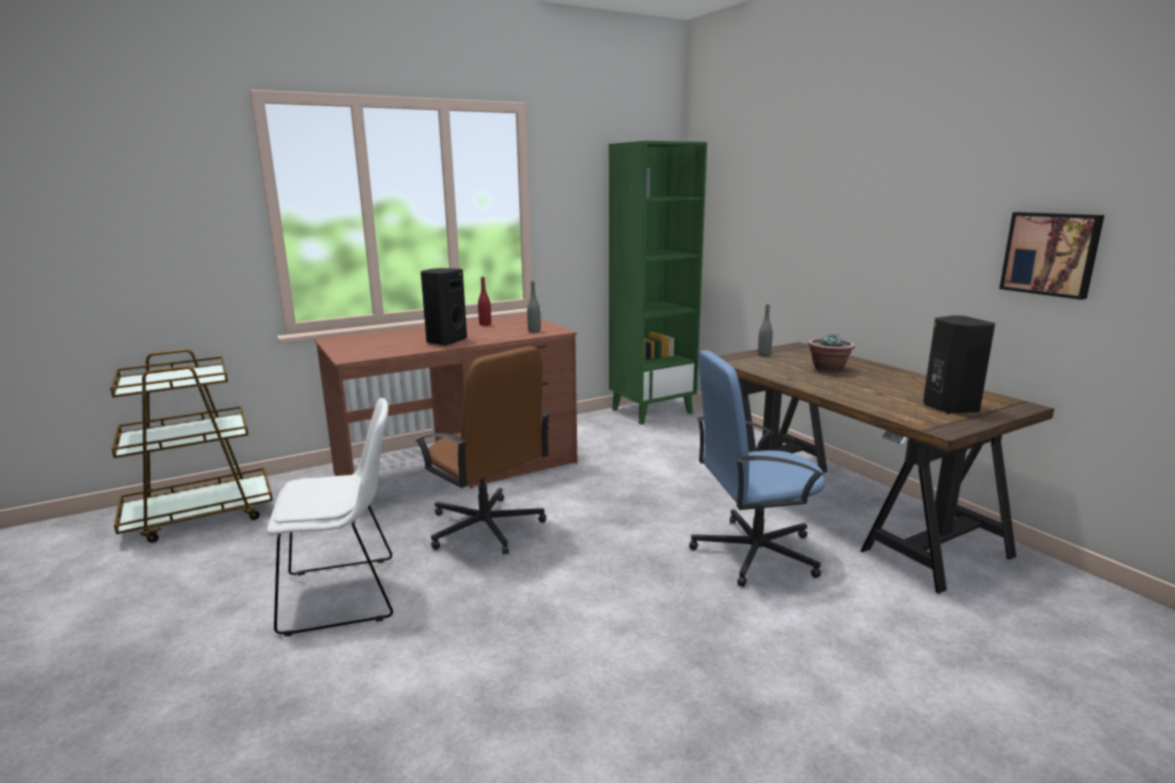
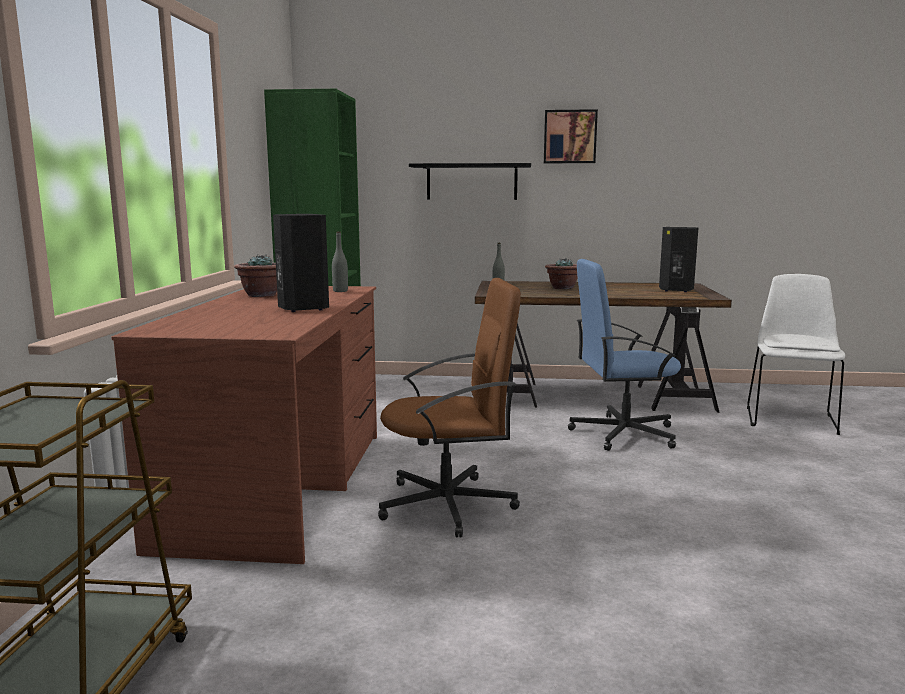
camera: 55 degrees left, 5 degrees down
(345, 594) = (498, 605): white chair -> white chair (790, 419)
(485, 324) = (261, 295): red bottle -> potted plant
(753, 552) = (622, 433): blue office chair -> blue office chair turned 60 degrees clockwise
(804, 229) = (471, 182): none -> black shelf
(1051, 254) = (681, 185): picture -> picture (570, 137)

